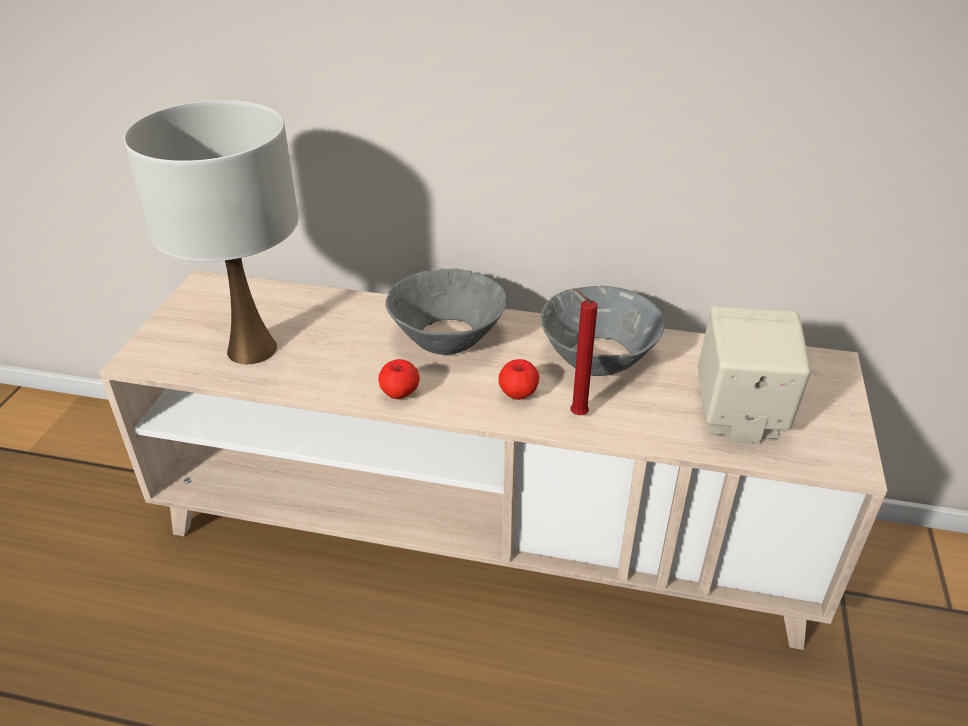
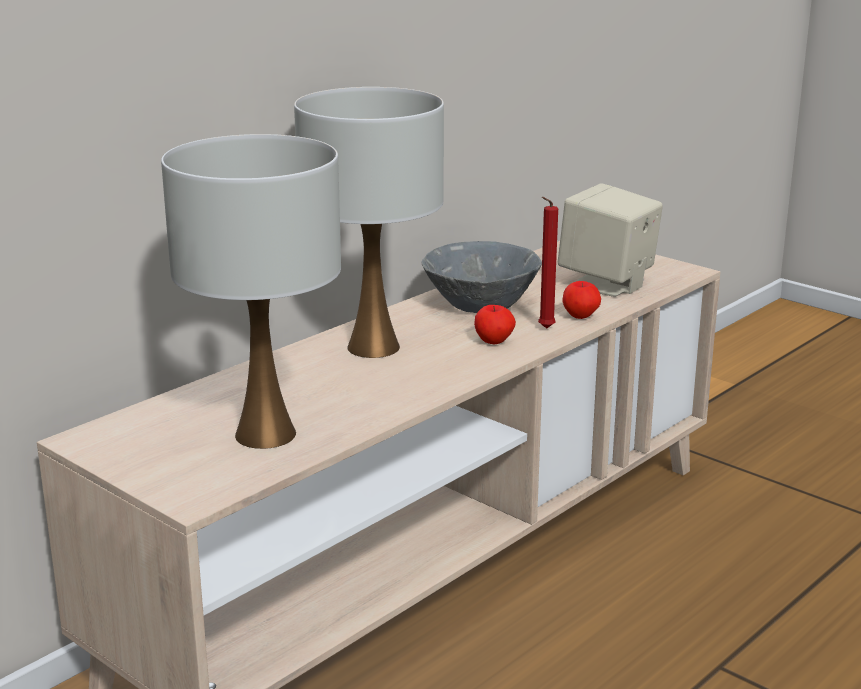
camera: 60 degrees left, 15 degrees down
(399, 394) = (435, 384): apple -> apple (580, 316)
(448, 337) = (374, 347): grey bowl -> white table lamp

